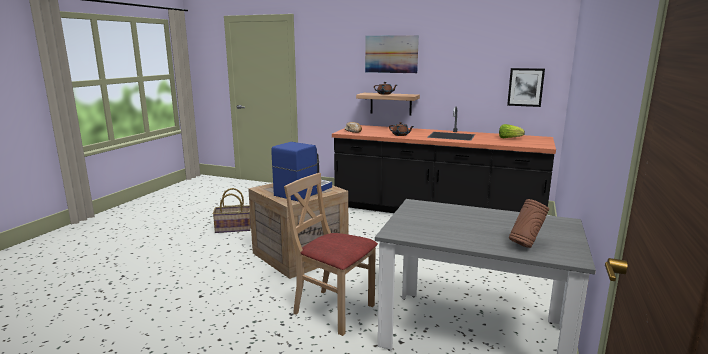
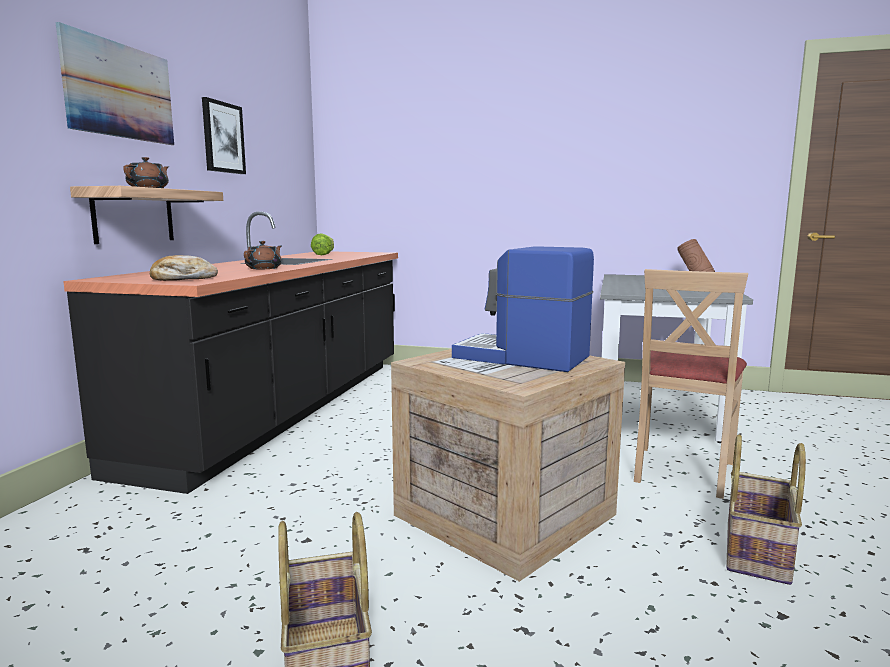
camera: 95 degrees left, 5 degrees down
(239, 306) = (759, 552): none -> basket
(525, 87) = (289, 181): picture -> picture (223, 137)

